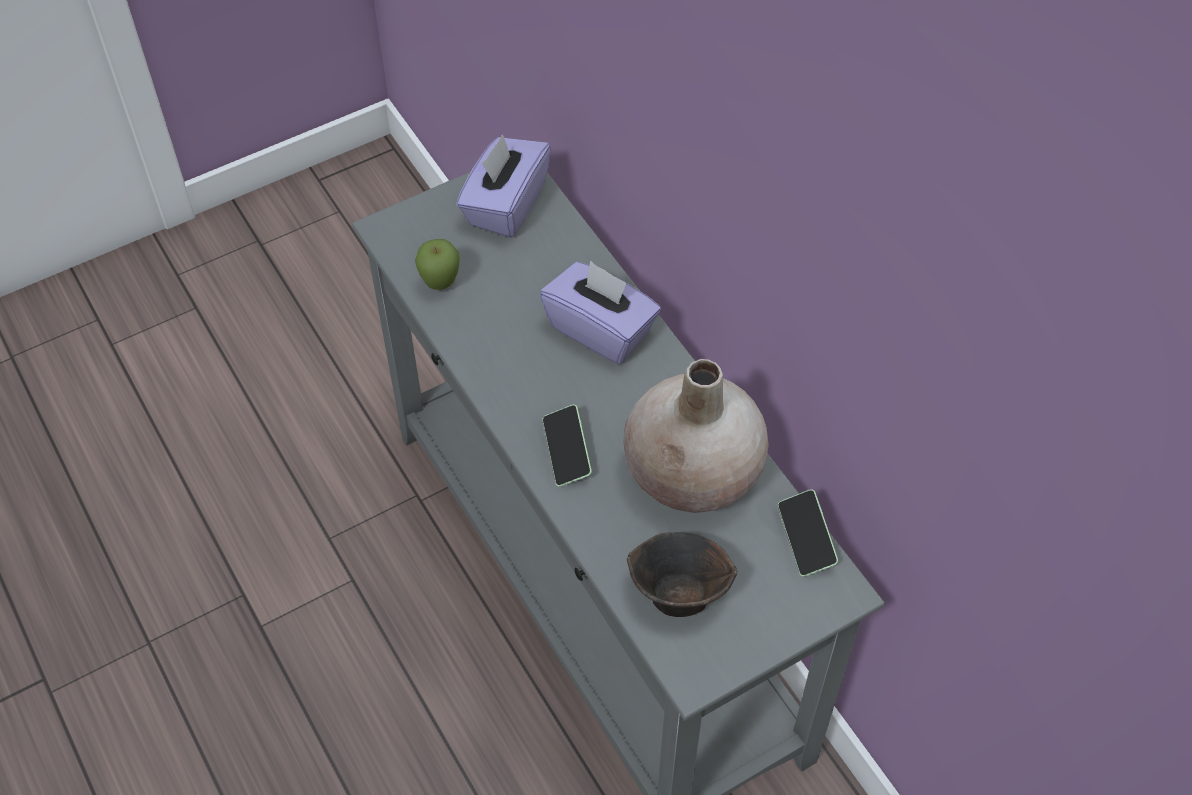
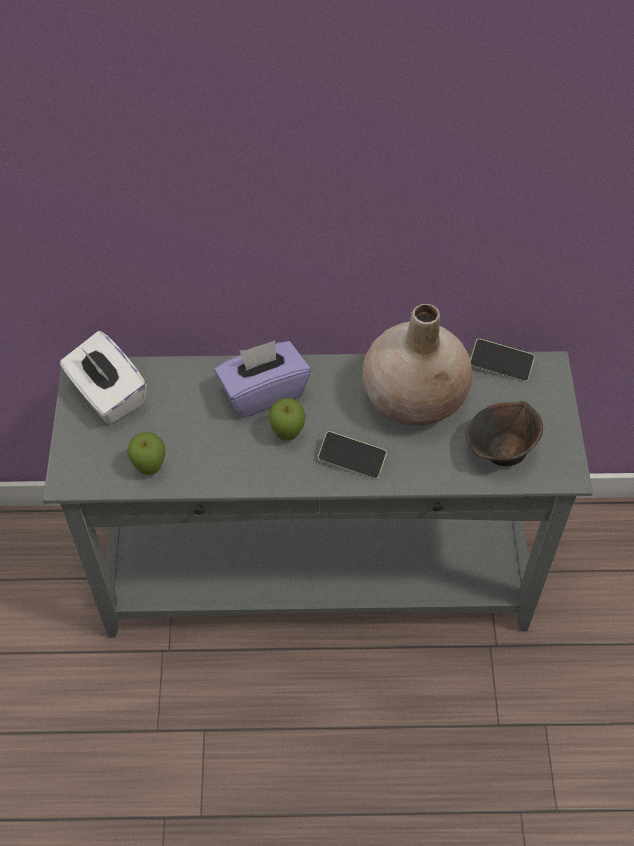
camera: 60 degrees left, 0 degrees up
(505, 205) = (107, 395): purple tissue box -> white tissue box
(560, 378) = (287, 435): none -> apple

